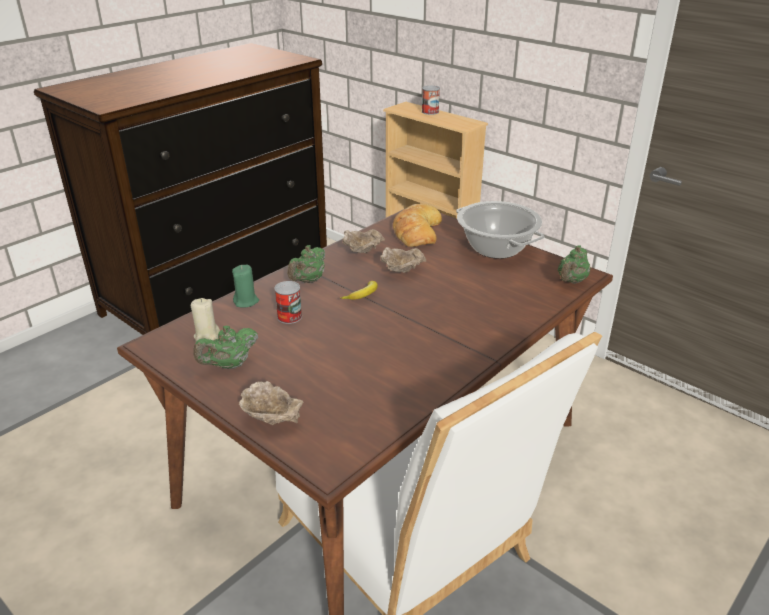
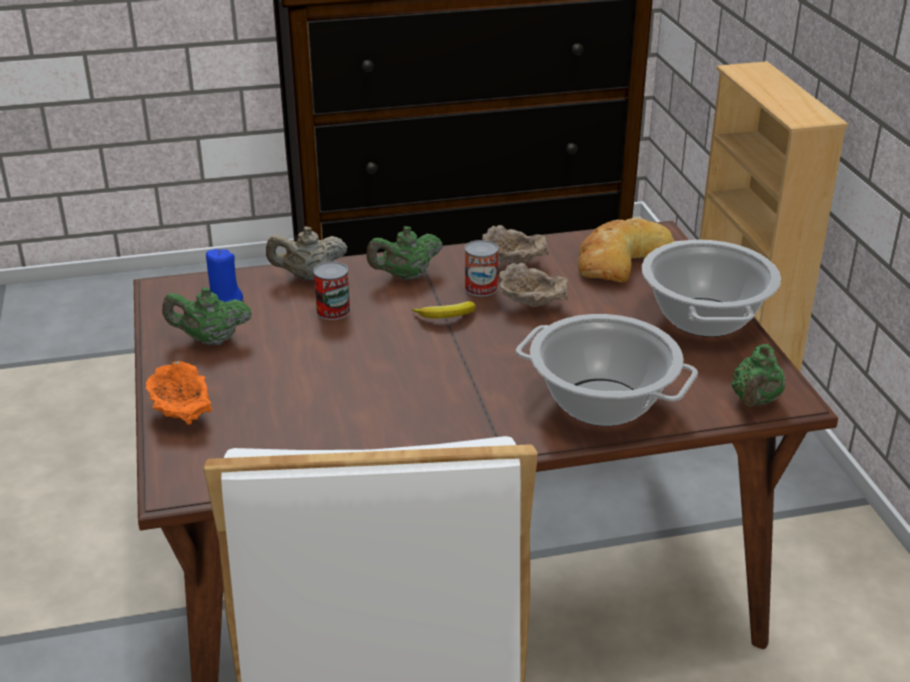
camera: 35 degrees right, 0 degrees up
(207, 336) = (224, 300): beige candle -> blue candle
(246, 301) = (308, 276): green candle -> beige teapot
(272, 421) = (182, 415): beige bowl -> orange bowl
(430, 112) = (779, 85): can -> can (481, 288)
(504, 311) = (601, 403): none -> cooking pot
(571, 281) = (755, 401): green teapot -> green teapot turned 45 degrees counterclockwise

